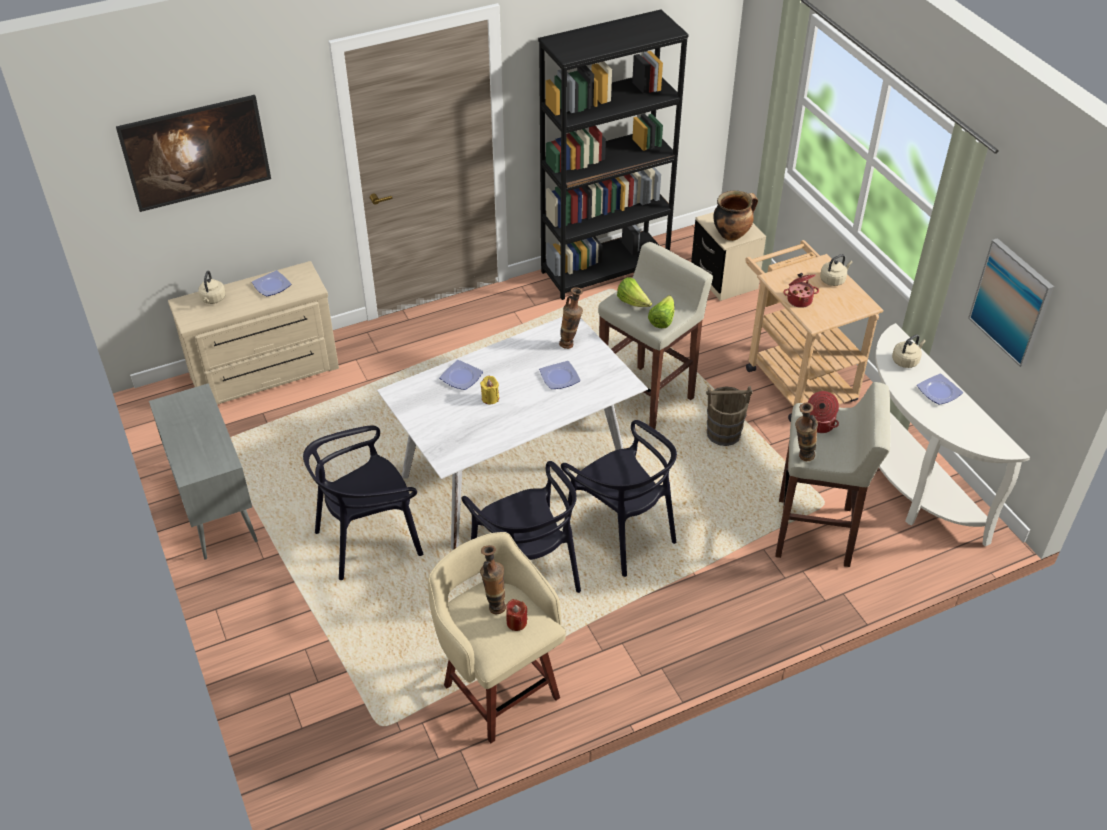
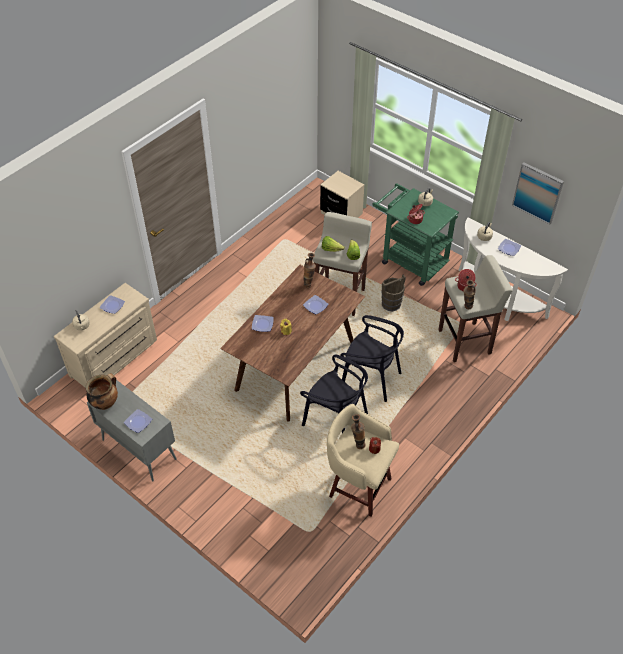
camera: 25 degrees left, 5 degrees up
(198, 451) = (138, 421): none -> plate
(201, 173) = (63, 254): picture -> none
(369, 539) = (239, 433): black chair -> none
(515, 474) = (296, 366): white dining table -> brown dining table
(605, 269) = (273, 228): black bookcase -> none
(732, 234) = (345, 188): cooking pot -> cooking pot (105, 402)
(794, 378) = (409, 260): beige cart -> green cart

